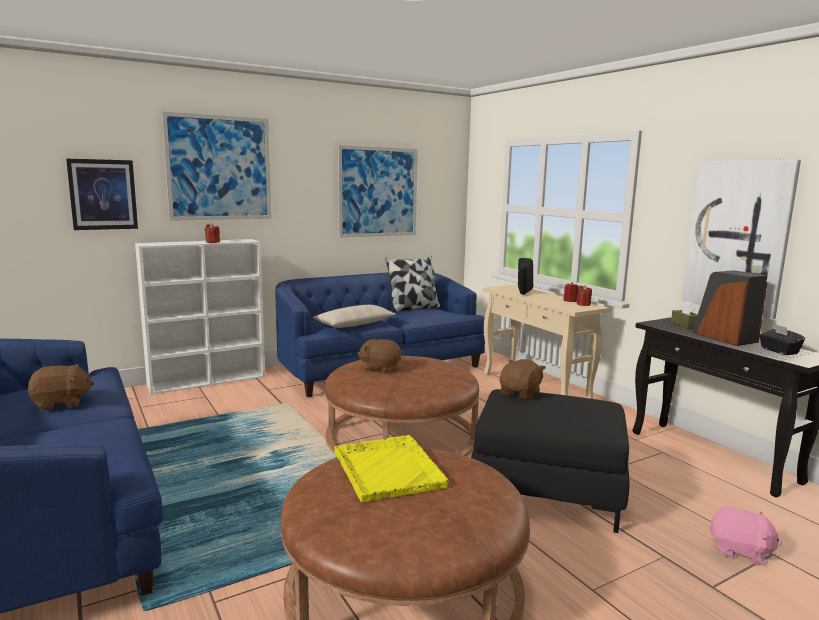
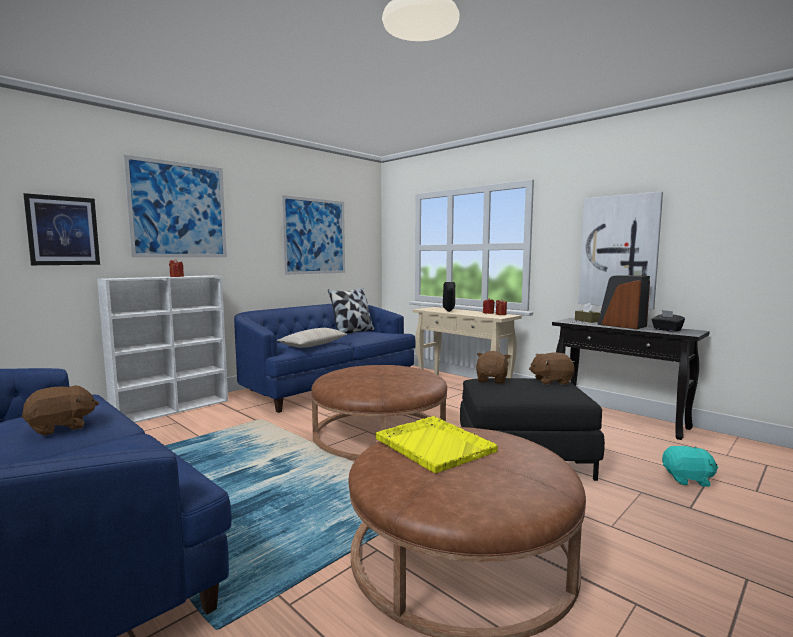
camera: 15 degrees left, 5 degrees down
(380, 368) = (358, 374): brown plush toy -> brown plush toy (551, 381)
(740, 551) = (687, 479): pink plush toy -> turquoise plush toy

